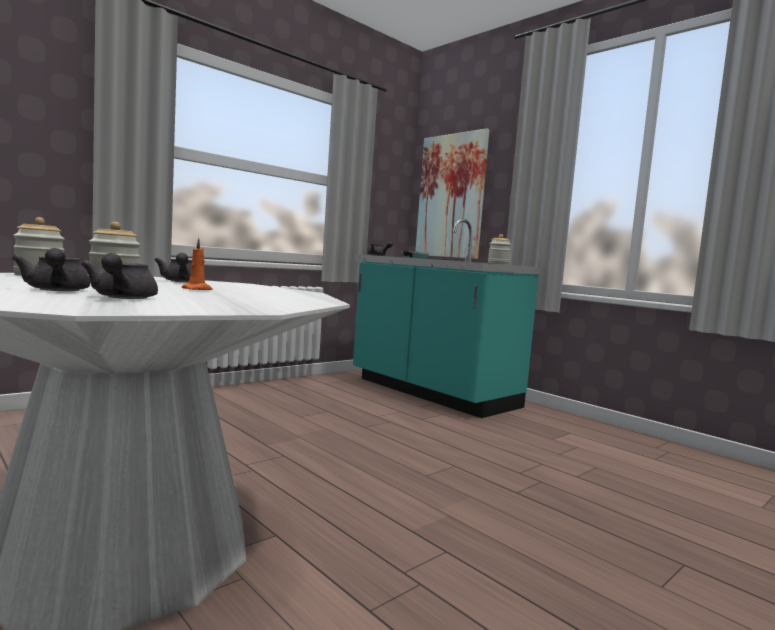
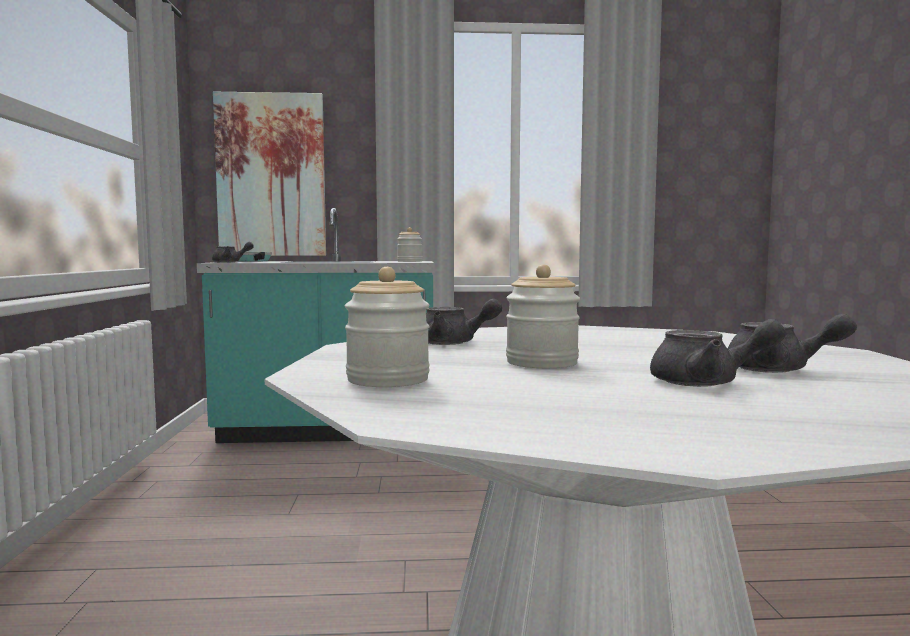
camera: 50 degrees left, 0 degrees up
(198, 289) = (593, 347): orange candle -> none

